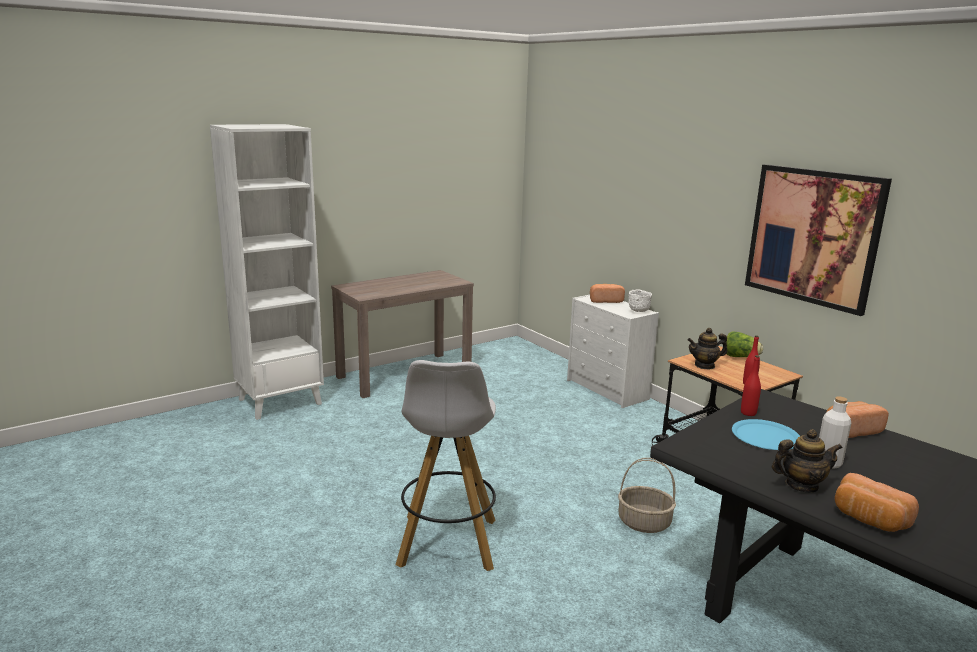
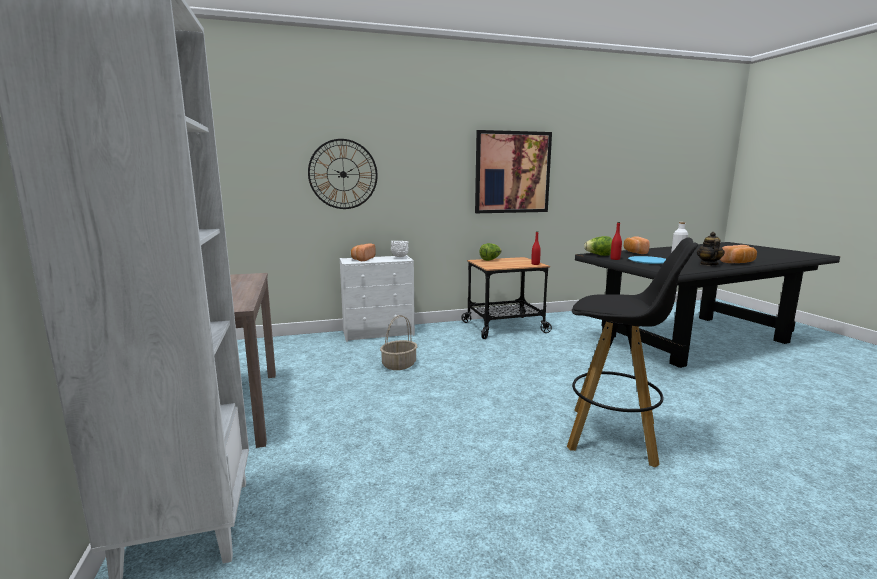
camera: 70 degrees left, 5 degrees down
(447, 544) = (614, 436): white stool -> black stool
(616, 201) = (343, 174): none -> wall clock
(644, 522) = (581, 361): basket -> basket (399, 365)
(704, 365) = (501, 265): teapot -> none
(770, 403) = (599, 255): none -> lettuce

